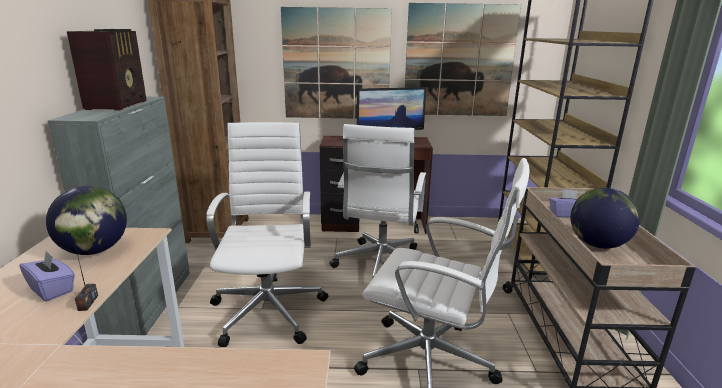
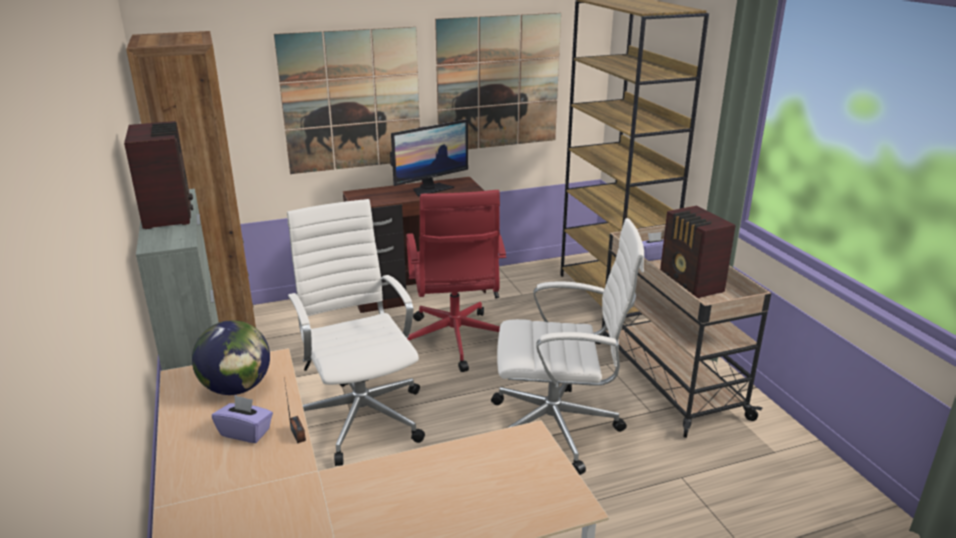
camera: 20 degrees left, 5 degrees up
(380, 266) = (455, 342): white office chair -> red office chair
(597, 245) = (691, 285): globe -> radio

